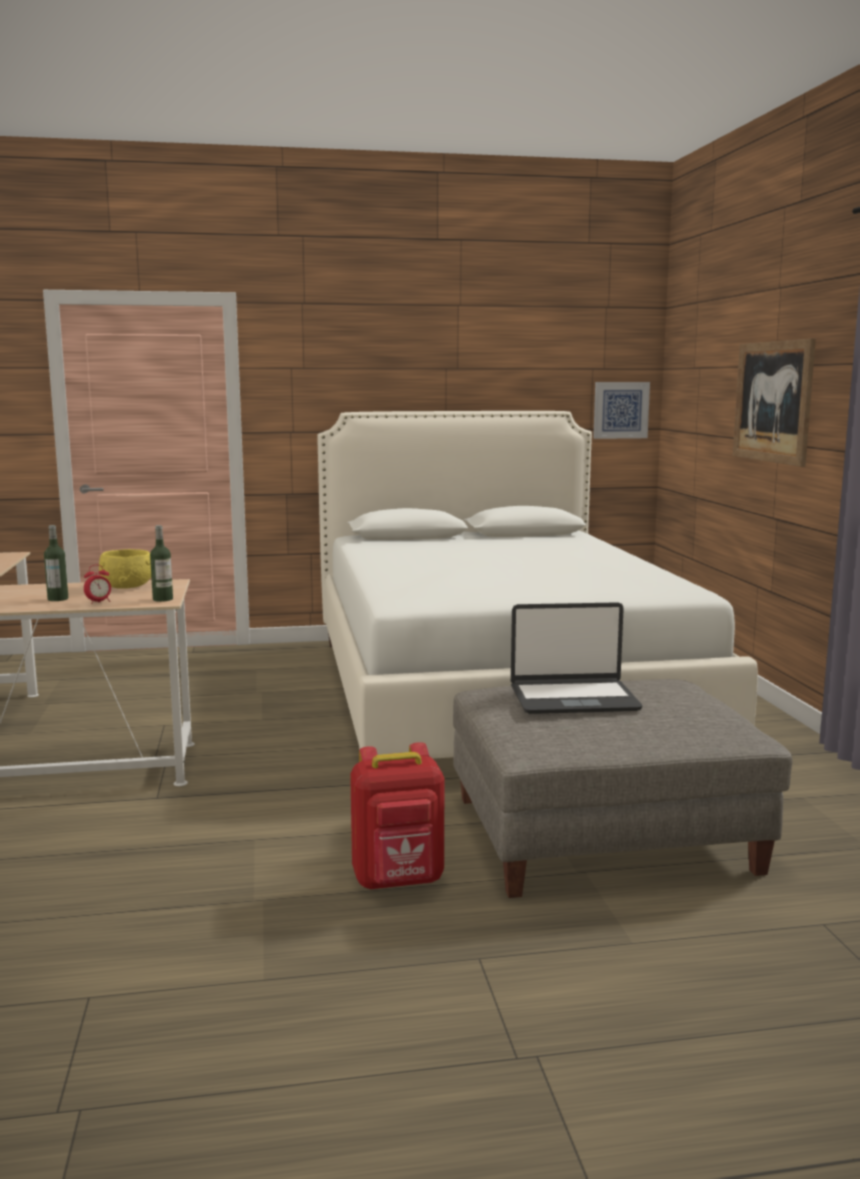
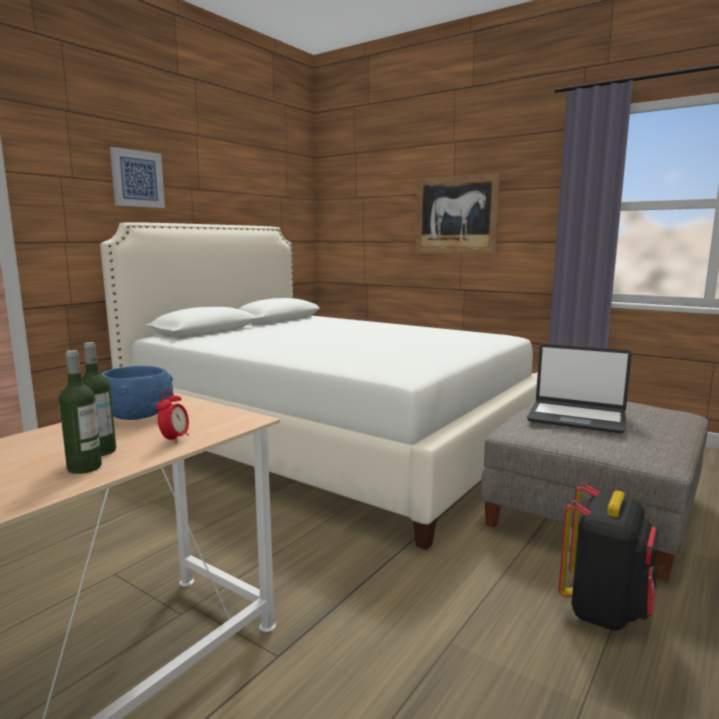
camera: 45 degrees left, 0 degrees up
(128, 586) = (138, 415): yellow bowl -> blue bowl
(163, 599) = (236, 417): bottle -> bottle (84, 467)
(399, 881) = (604, 610): red backpack -> black backpack
(573, 698) = (576, 418): laptop -> laptop turned 75 degrees clockwise
(620, 410) = (298, 228): picture -> picture (137, 179)

